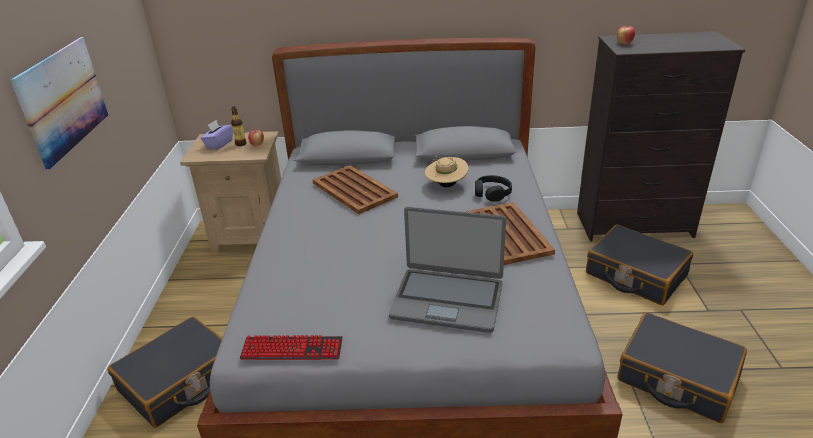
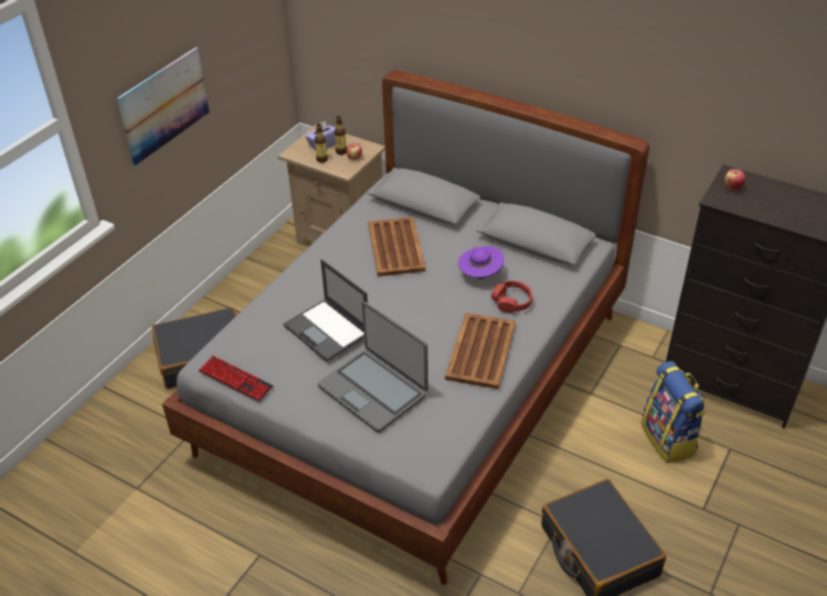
camera: 30 degrees right, 10 degrees up
(227, 153) = (322, 159): none -> bottle
(354, 268) = (328, 330): none -> laptop
(446, 185) = (480, 275): beige hat -> purple hat
(492, 193) = (512, 302): black headphones -> red headphones
(635, 275) = (669, 439): black suitcase -> backpack

